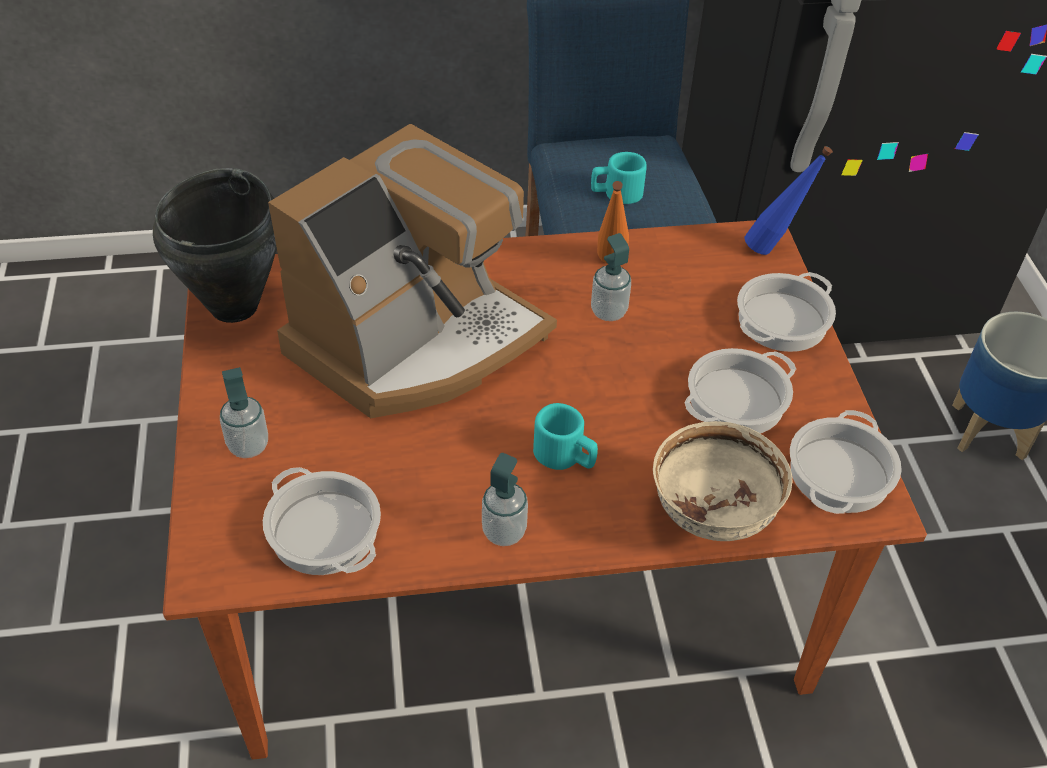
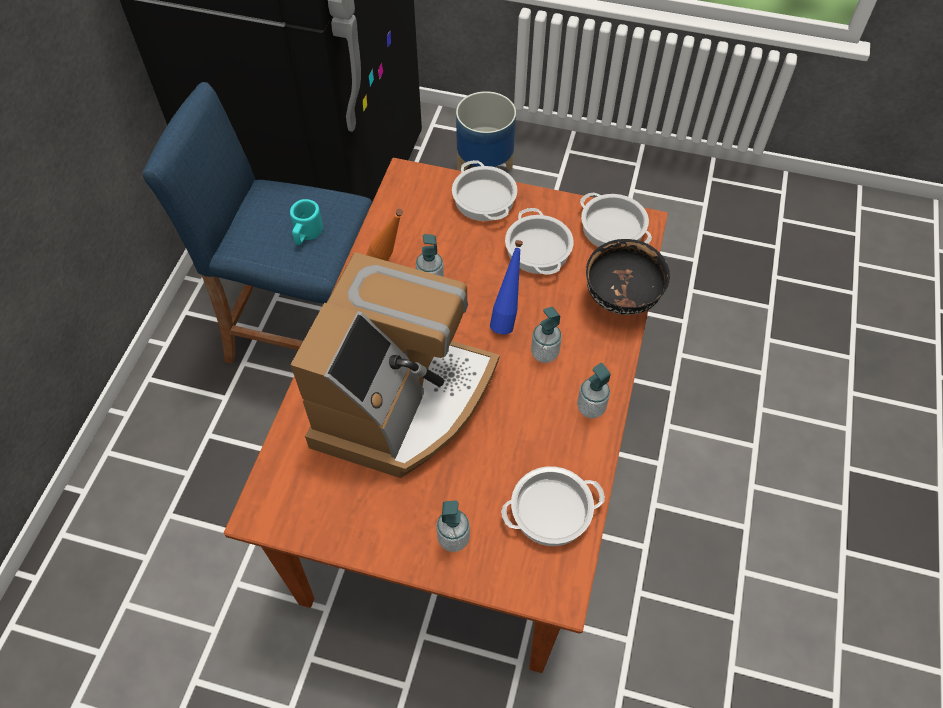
camera: 65 degrees left, 10 degrees up
(235, 306) = (300, 512): black cooking pot -> none
(417, 341) = (402, 402): coffee machine -> coffee machine turned 45 degrees clockwise
(565, 456) = (544, 353): turquoise mug -> soap dispenser
(711, 519) = (621, 300): beige bowl -> black bowl
(774, 248) = (419, 174): blue bottle -> blue bottle (506, 319)

